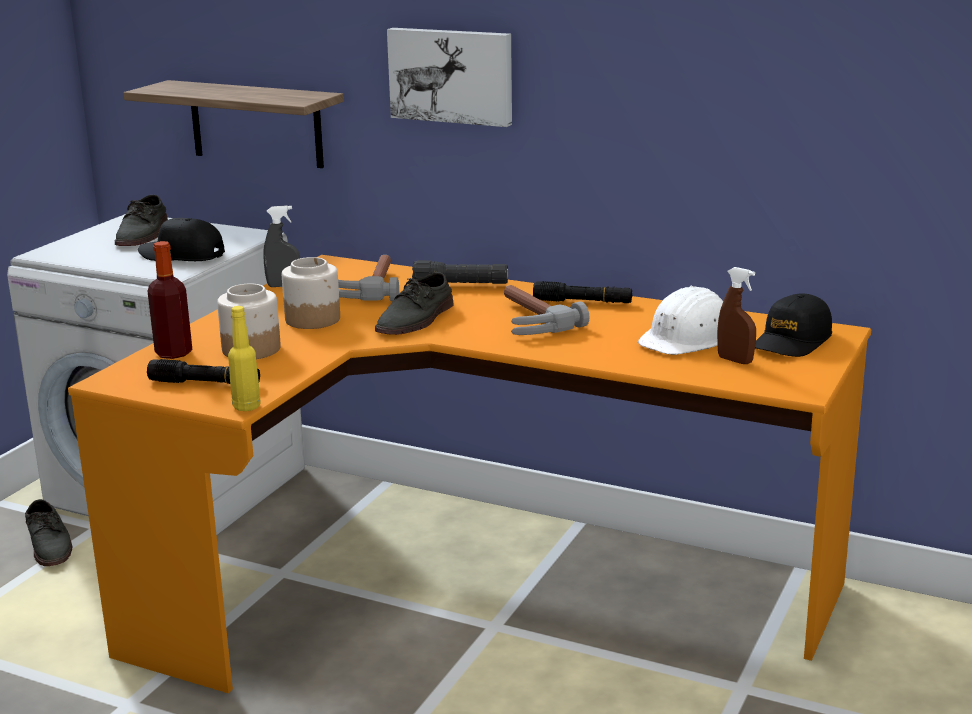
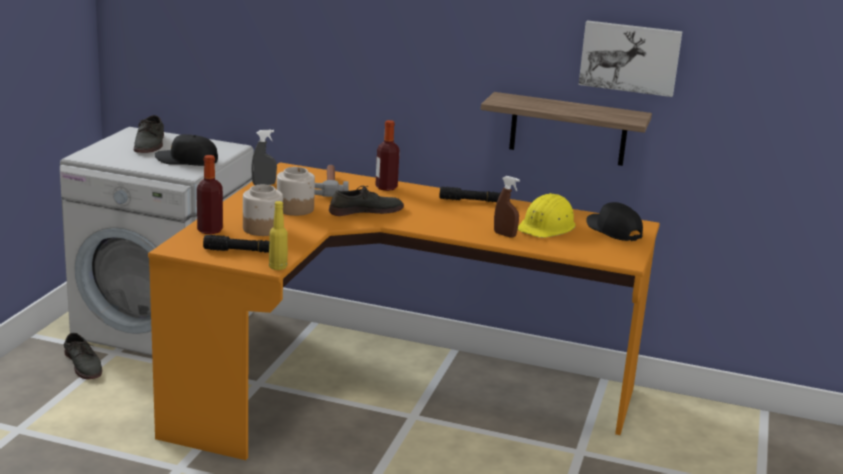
camera: 10 degrees left, 0 degrees up
(256, 124) = (235, 69): shelf -> shelf (568, 129)
(416, 319) = (366, 210): grey shoe -> grey shoe turned 135 degrees counterclockwise
(452, 75) = (385, 45): picture -> picture (630, 57)
(460, 285) = (386, 187): black flashlight -> bottle
(526, 320) = (439, 213): hammer -> none
(687, 338) = (547, 227): white hard hat -> yellow hard hat
(735, 360) = (581, 242): brown spray bottle -> brown spray bottle (504, 235)
(792, 341) = (613, 230): black cap -> black cap turned 120 degrees clockwise

